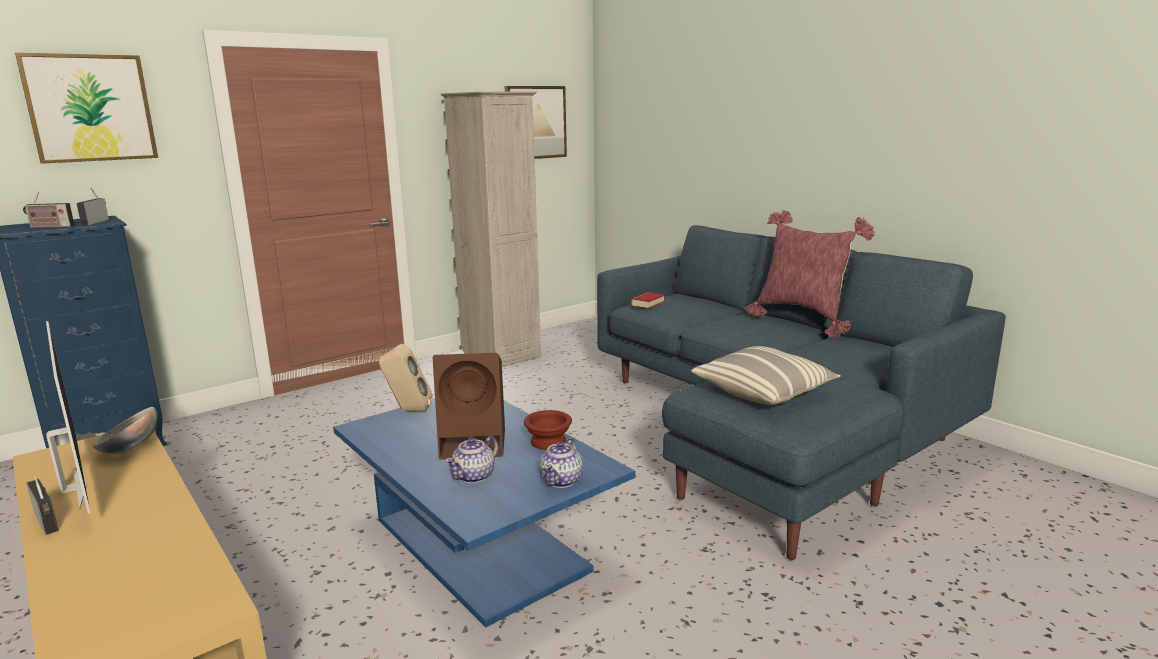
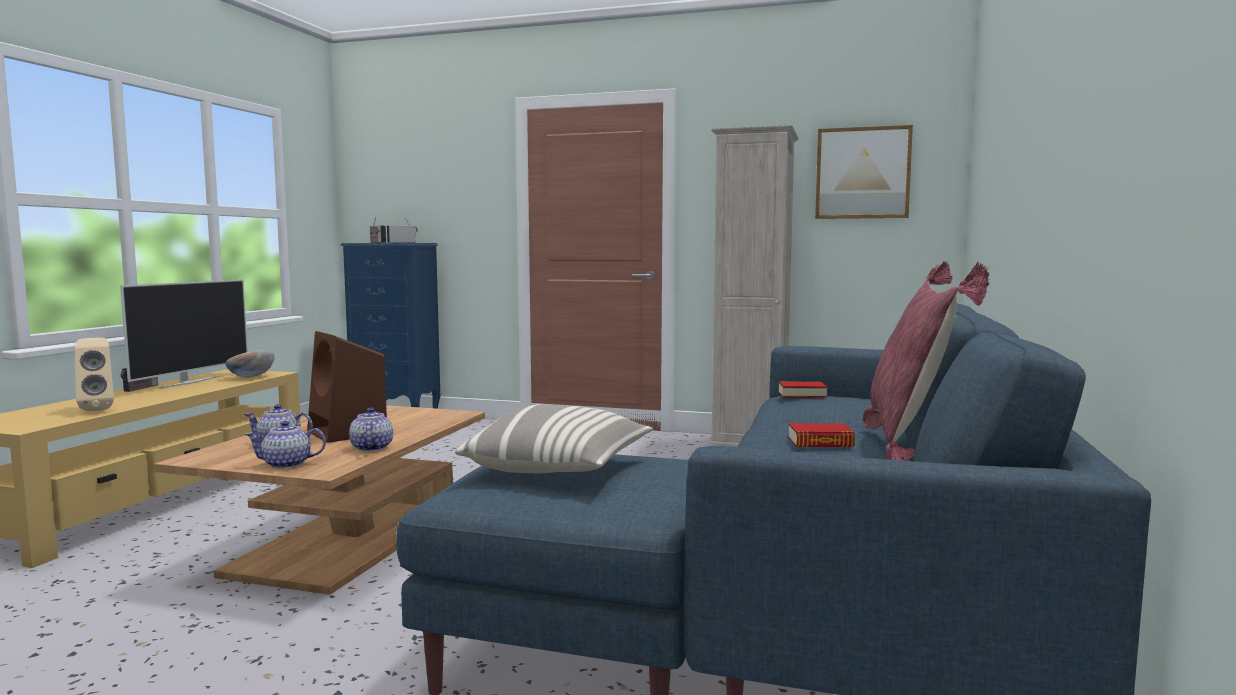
camera: 55 degrees right, 10 degrees down
(90, 108) = (436, 162): picture -> none
(408, 411) = (400, 409): beige speaker -> beige speaker (97, 410)
(479, 545) = (346, 542): blue coffee table -> brown coffee table
(549, 442) = (371, 448): brown bowl -> teapot
(769, 331) = (820, 442): none -> book

